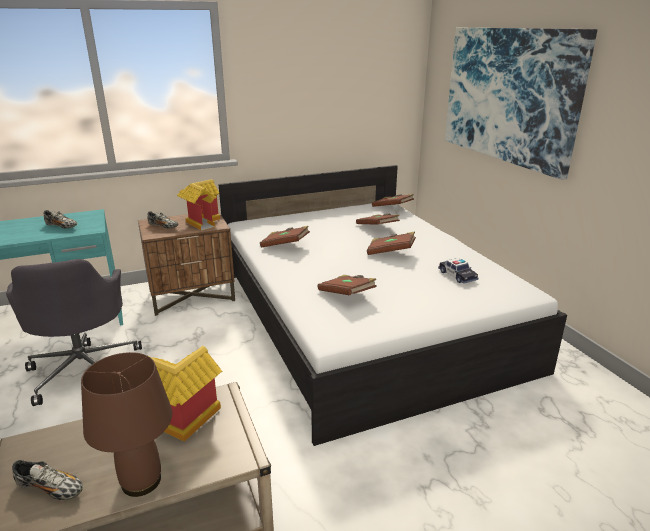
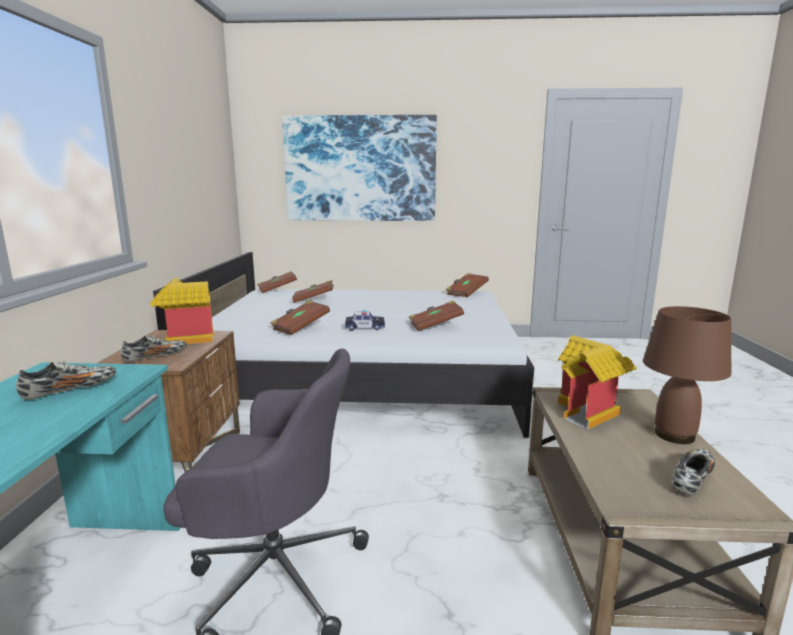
camera: 65 degrees left, 10 degrees down
(390, 252) = (373, 304): brown book -> brown book (466, 293)
(457, 276) = (437, 299): toy car -> toy car (365, 327)

